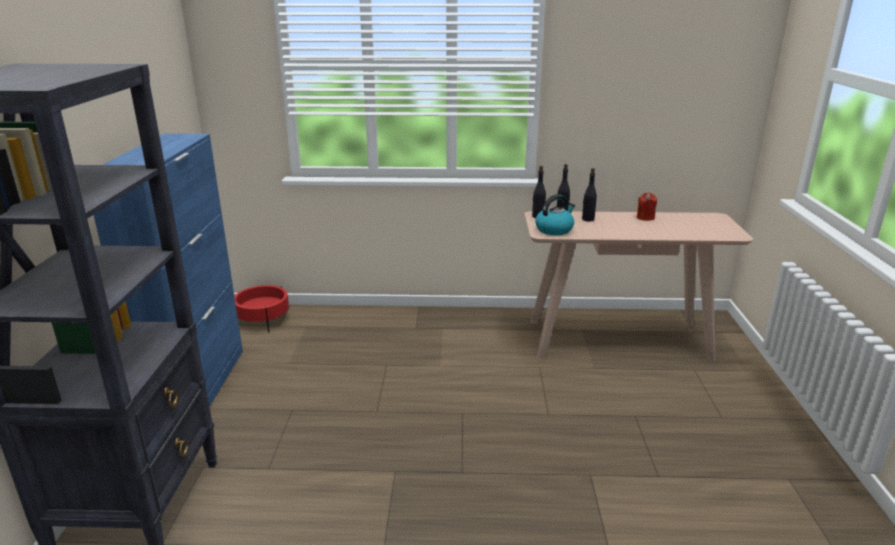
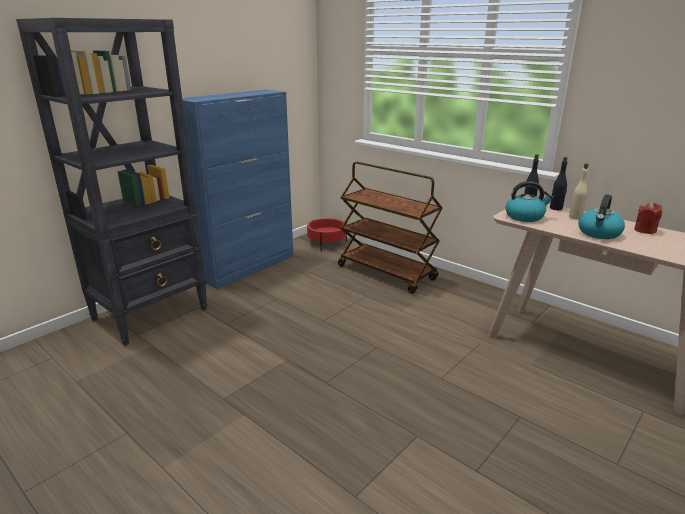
camera: 40 degrees right, 0 degrees up
(376, 331) = (387, 273): none -> brown cart
(587, 219) = (575, 217): black bottle -> beige bottle
(624, 230) = (599, 233): none -> kettle

